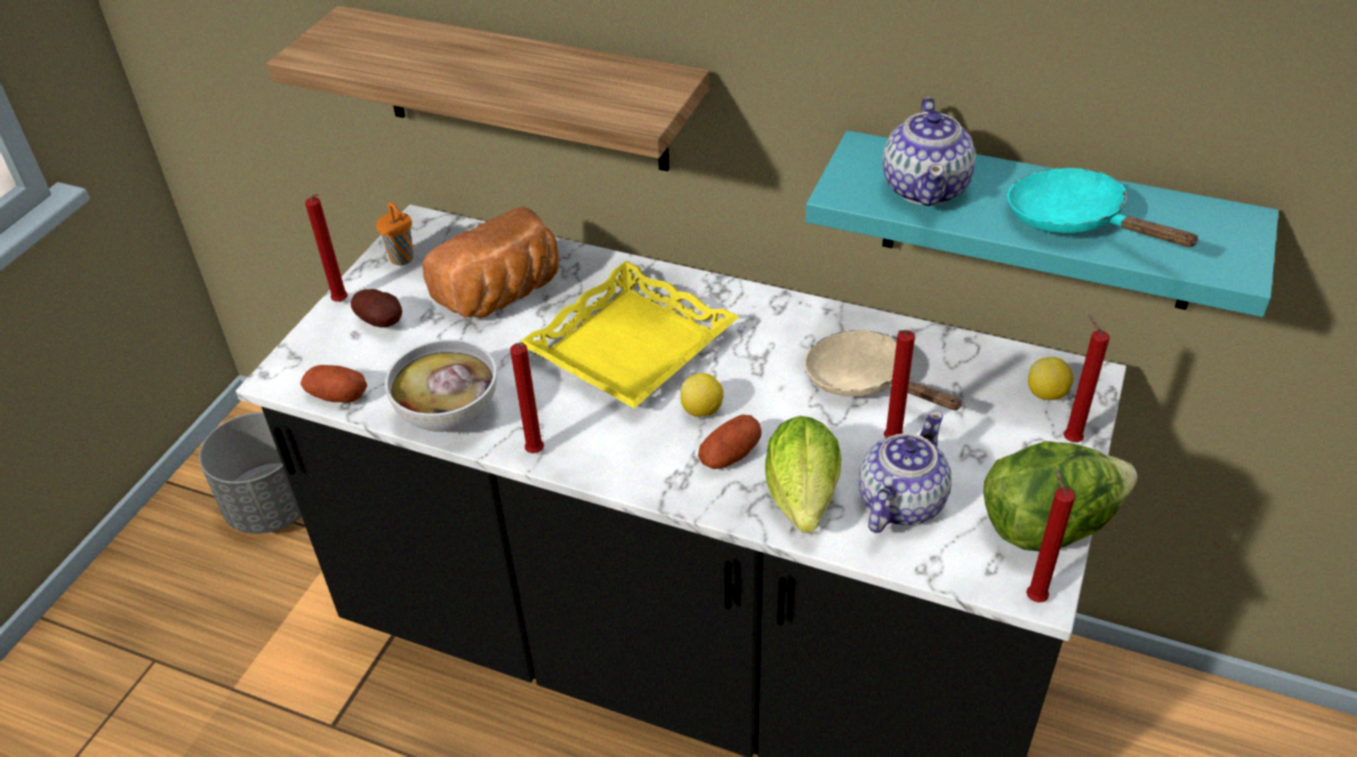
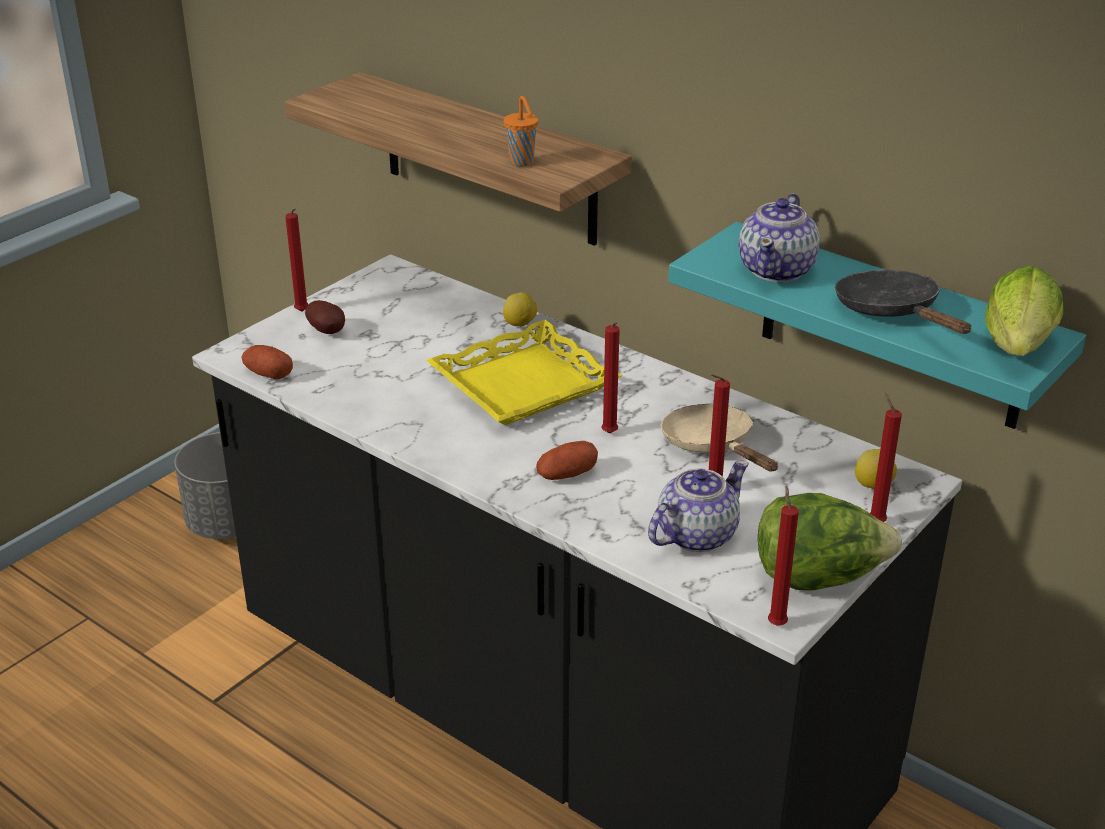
camera: 15 degrees right, 10 degrees down
(403, 259) = (366, 291): orange cup -> orange cup (522, 163)
(449, 416) = (349, 404): bowl -> none
(503, 294) = (435, 329): bread -> none
(536, 454) = (406, 443): red candle -> red candle (609, 435)
(702, 410) = (560, 439): lemon -> lemon (520, 325)
(802, 503) = (610, 519): lettuce -> lettuce (1017, 350)
(1075, 221) = (892, 312): turquoise frying pan -> black frying pan

